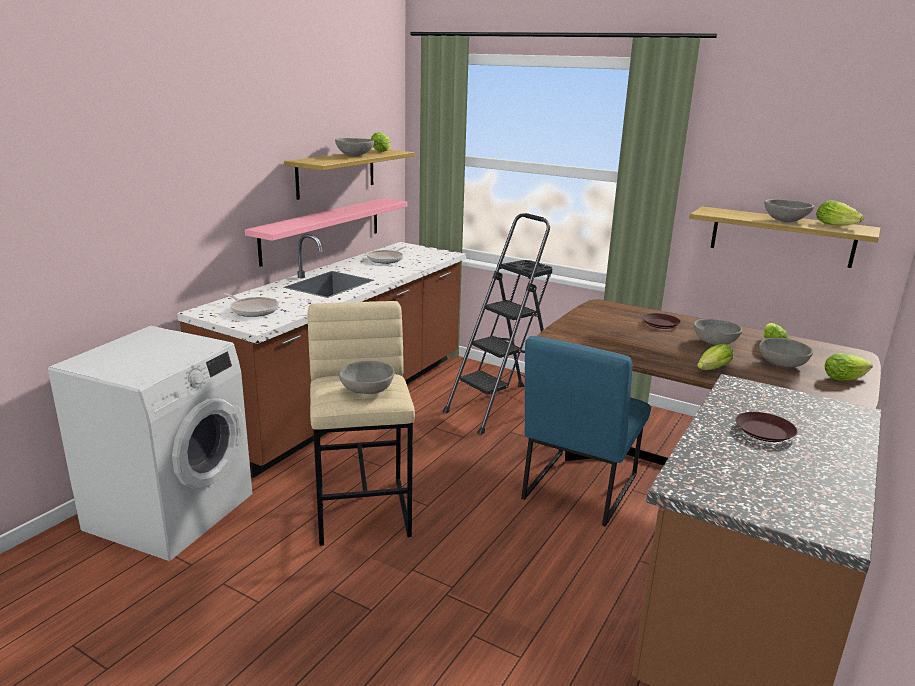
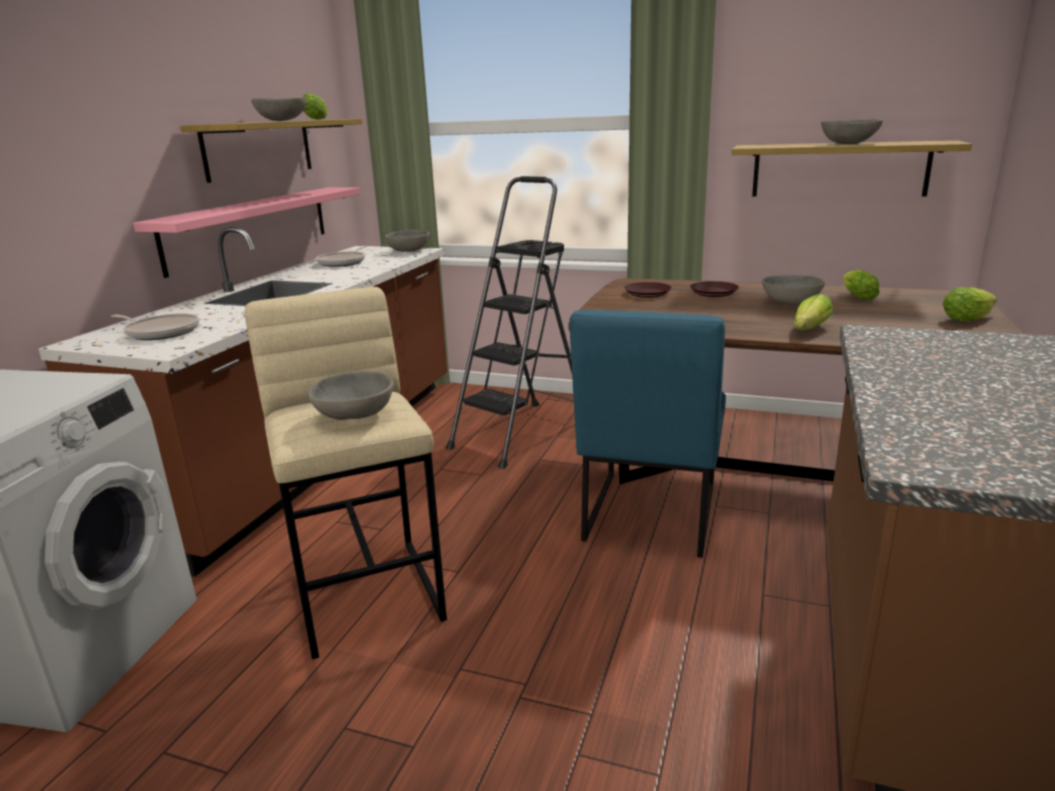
camera: 10 degrees left, 0 degrees up
(763, 431) = (956, 379): brown plate -> brown plate (647, 293)
(781, 364) = (884, 314): grey bowl -> grey bowl (408, 251)
(837, 225) = (911, 142): lettuce -> none

